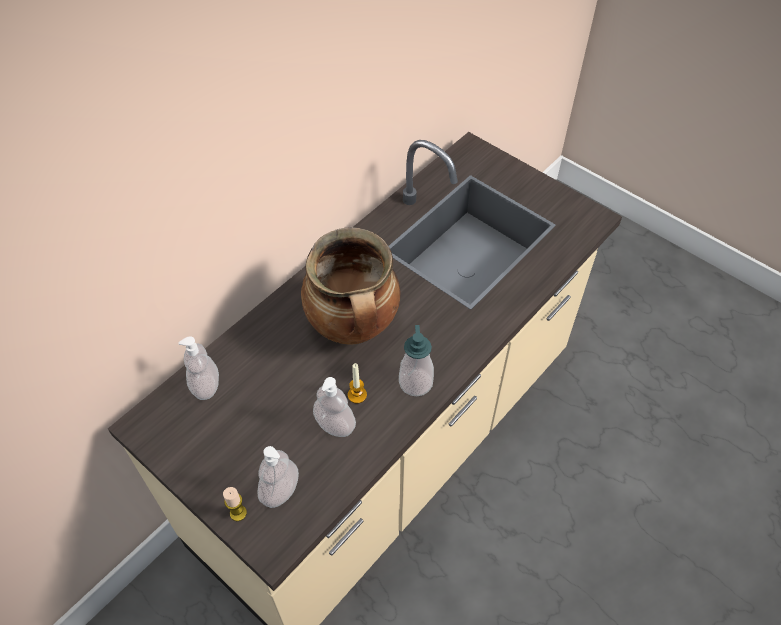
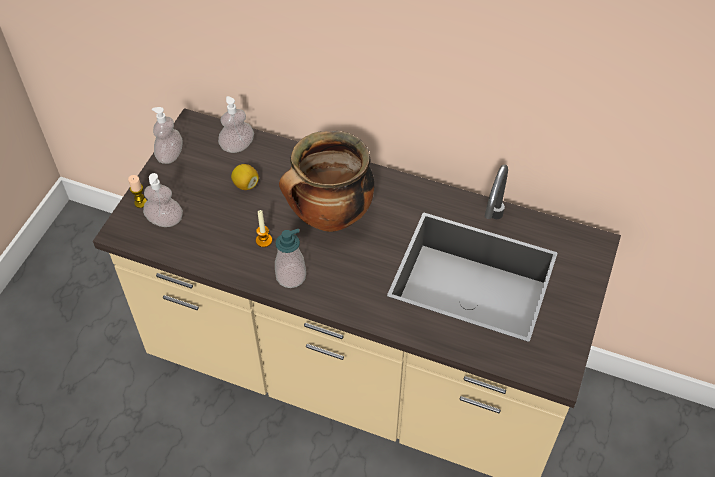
camera: 70 degrees right, 0 degrees up
(268, 392) = (245, 184): none -> lemon
(335, 424) = (231, 235): soap dispenser -> soap dispenser (170, 155)

